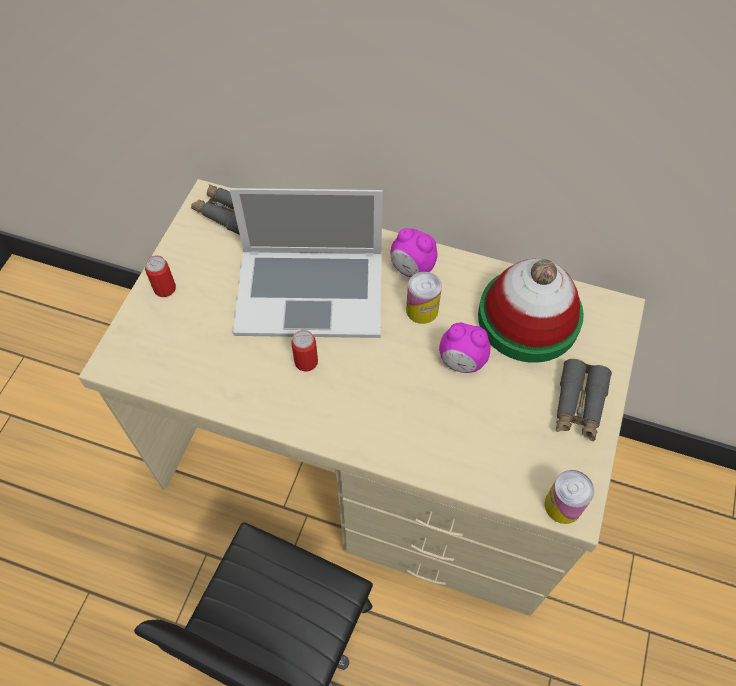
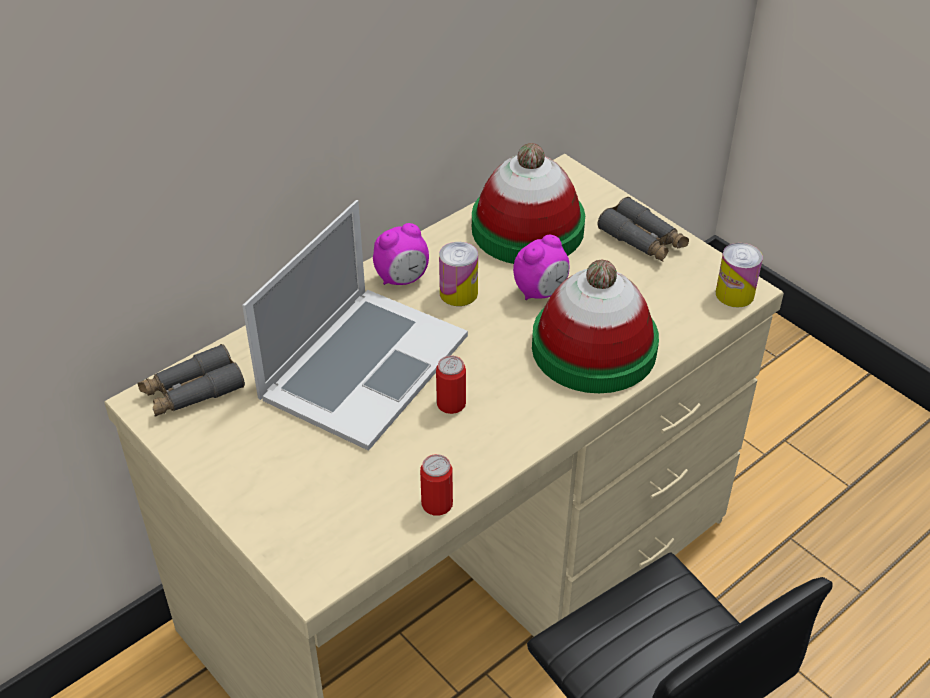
camera: 60 degrees left, 15 degrees down
(165, 288) = (246, 490): can -> can (437, 504)
(424, 427) = (594, 348): none -> hat

